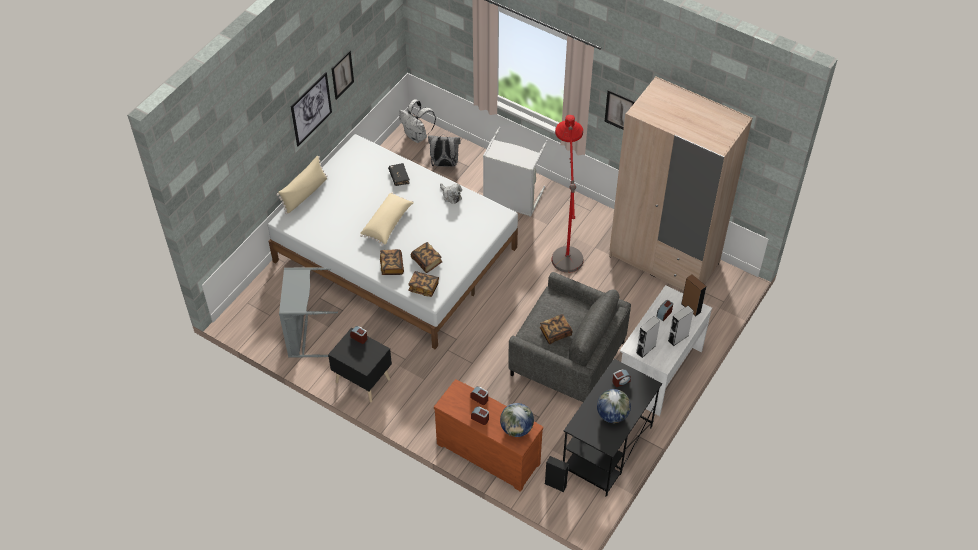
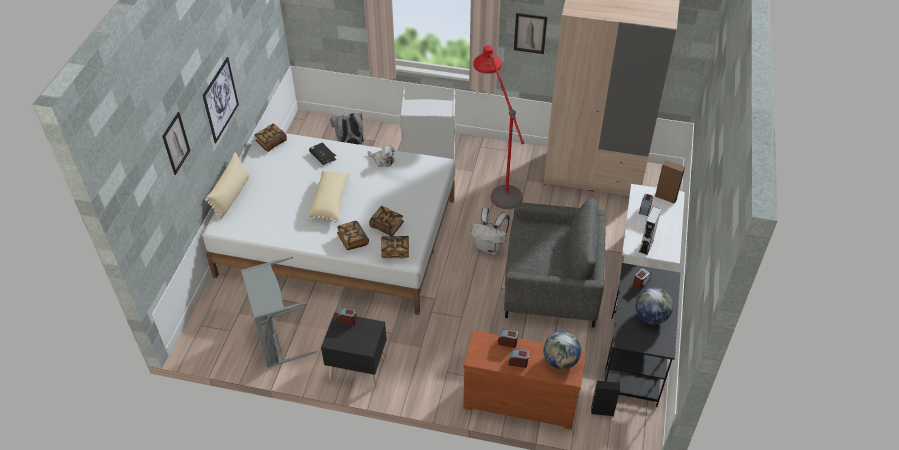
camera: 20 degrees left, 5 degrees down
(342, 74) = (241, 62): picture -> picture (176, 143)
(417, 136) = (313, 127): white backpack -> white backpack (490, 247)
(555, 333) = (545, 258): book -> book (271, 142)
(678, 338) = (670, 227): grey speaker -> none

